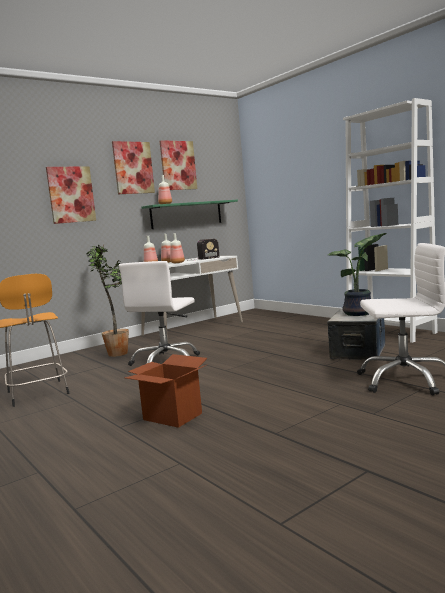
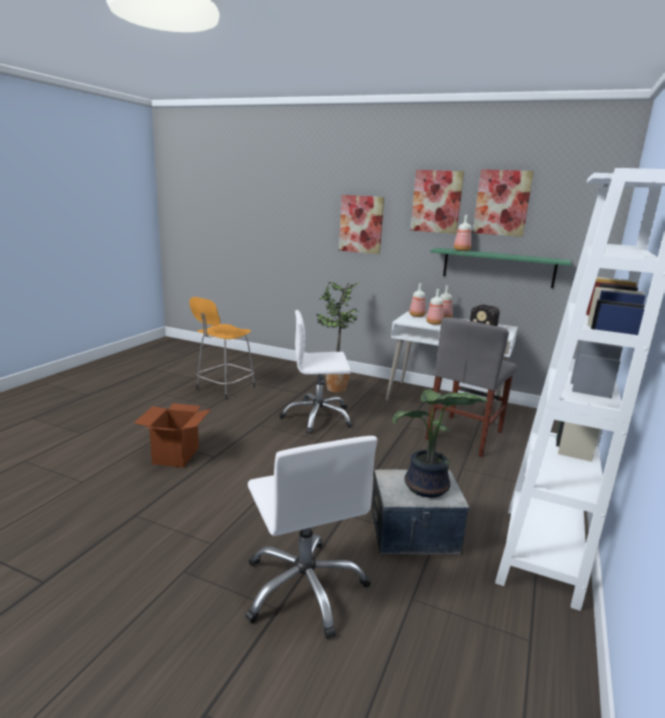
camera: 60 degrees right, 10 degrees up
(248, 330) = (464, 435): none -> grey chair

